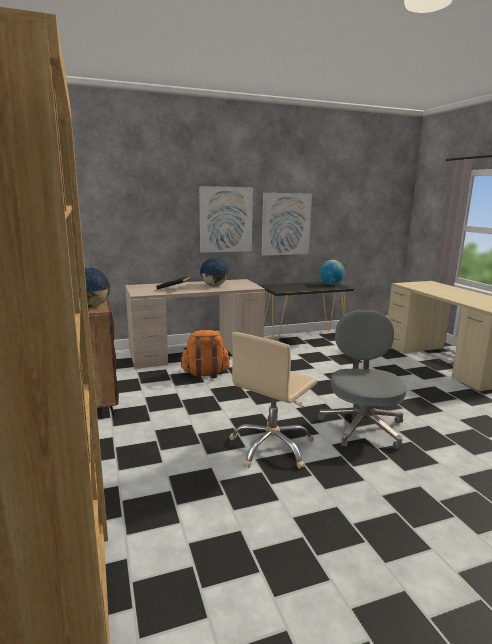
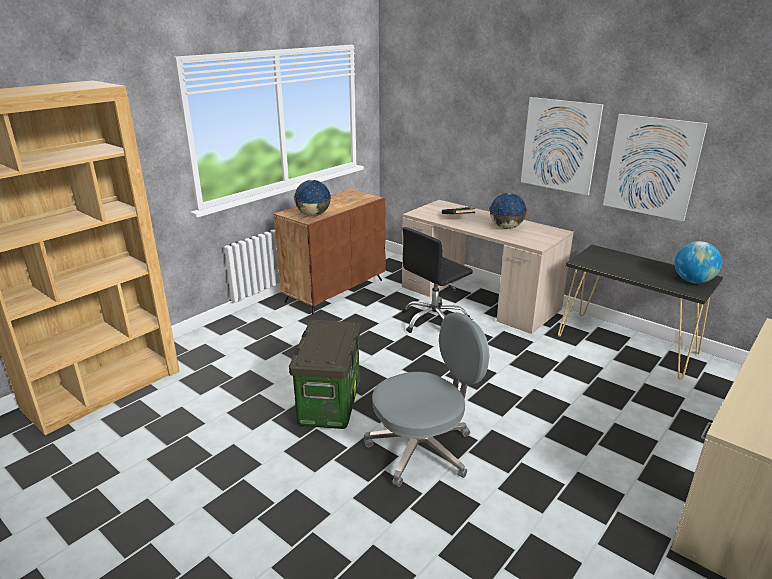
camera: 60 degrees right, 10 degrees up
(205, 374) = (434, 321): orange backpack -> black office chair
(272, 447) = (329, 402): beige office chair -> storage box

